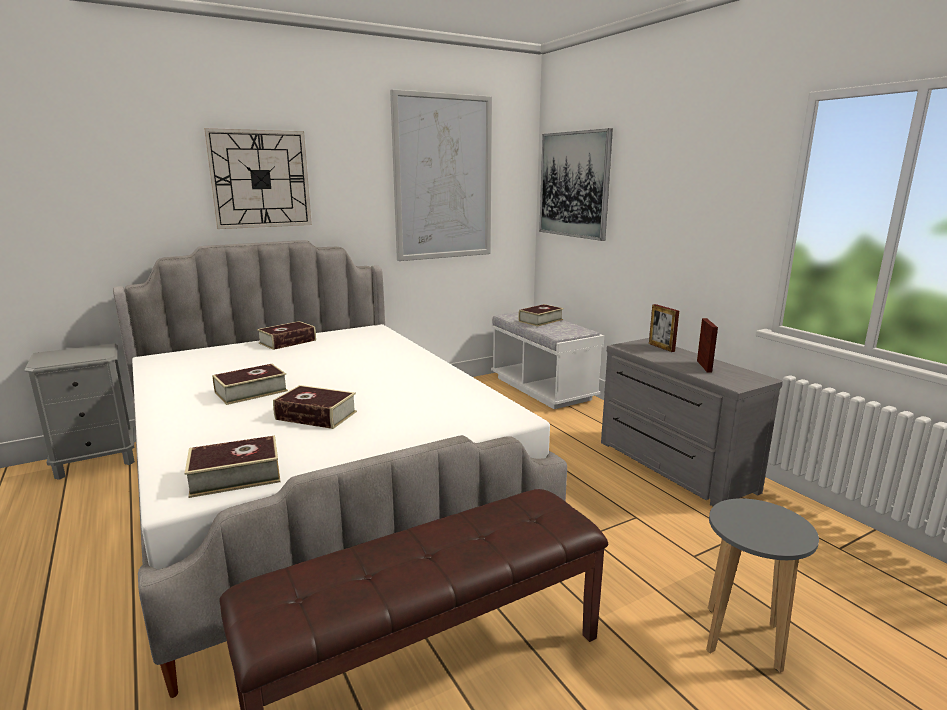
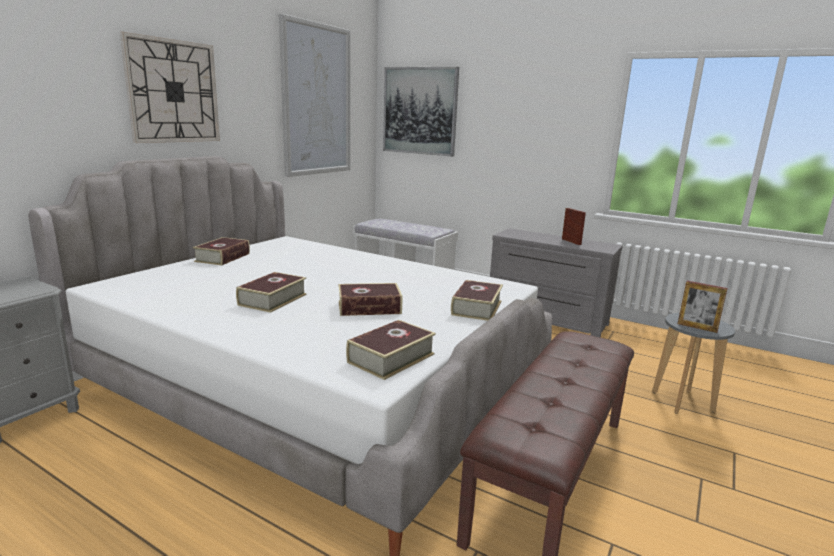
camera: 30 degrees left, 0 degrees up
(540, 320) = (401, 224): book -> book (476, 308)
(661, 347) = (528, 233): picture frame -> picture frame (697, 327)

